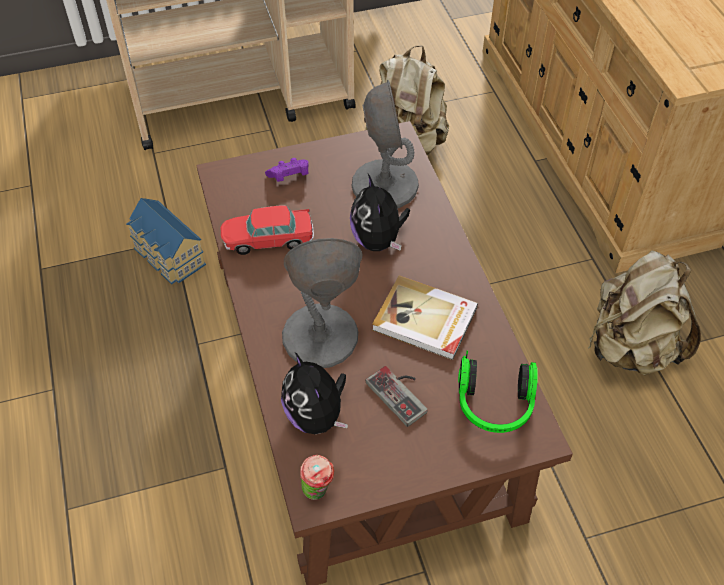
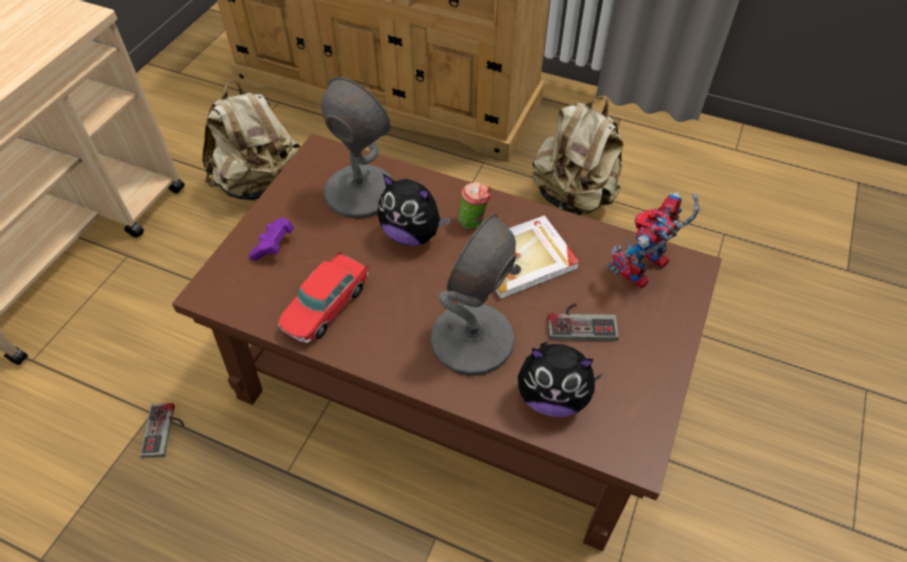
camera: 50 degrees left, 0 degrees up
(168, 257) = (165, 430): toy house -> game controller
(318, 491) = (632, 447): cup -> cup (474, 222)
(494, 406) = (643, 273): headphones -> toy robot

